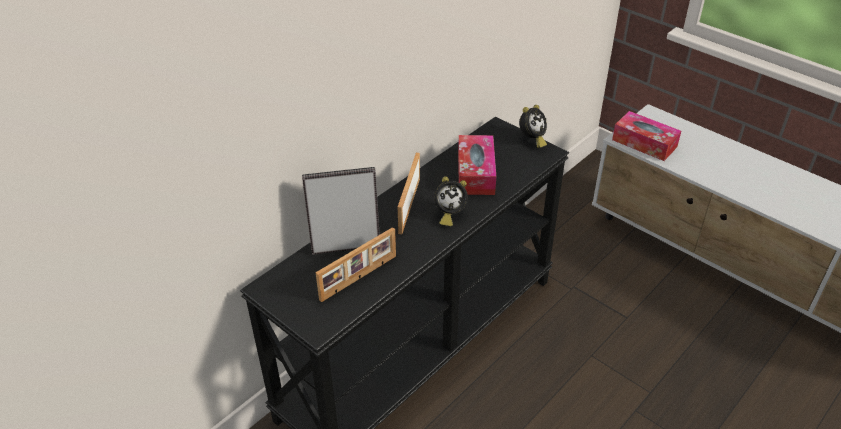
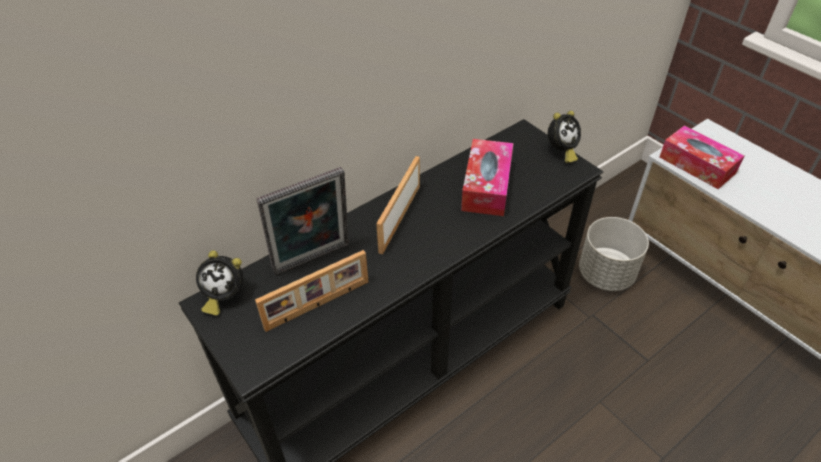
camera: 10 degrees right, 5 degrees up
(345, 245) = (313, 261): picture frame -> picture frame turned 150 degrees clockwise
(449, 215) = (443, 235): alarm clock -> alarm clock (224, 296)
(580, 251) = (606, 274): none -> grey planter

